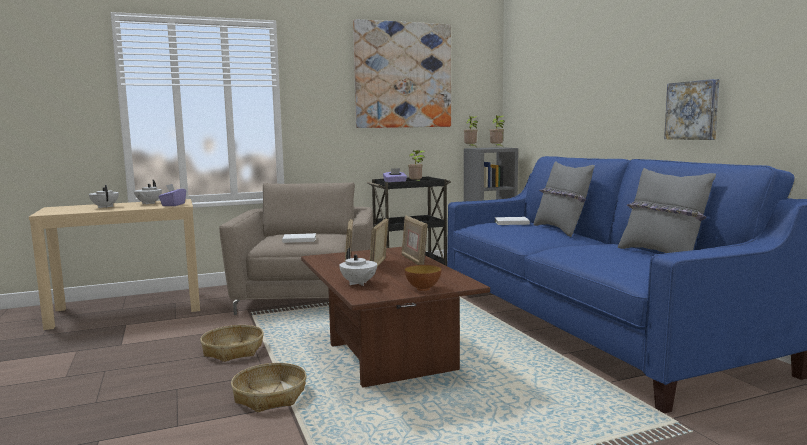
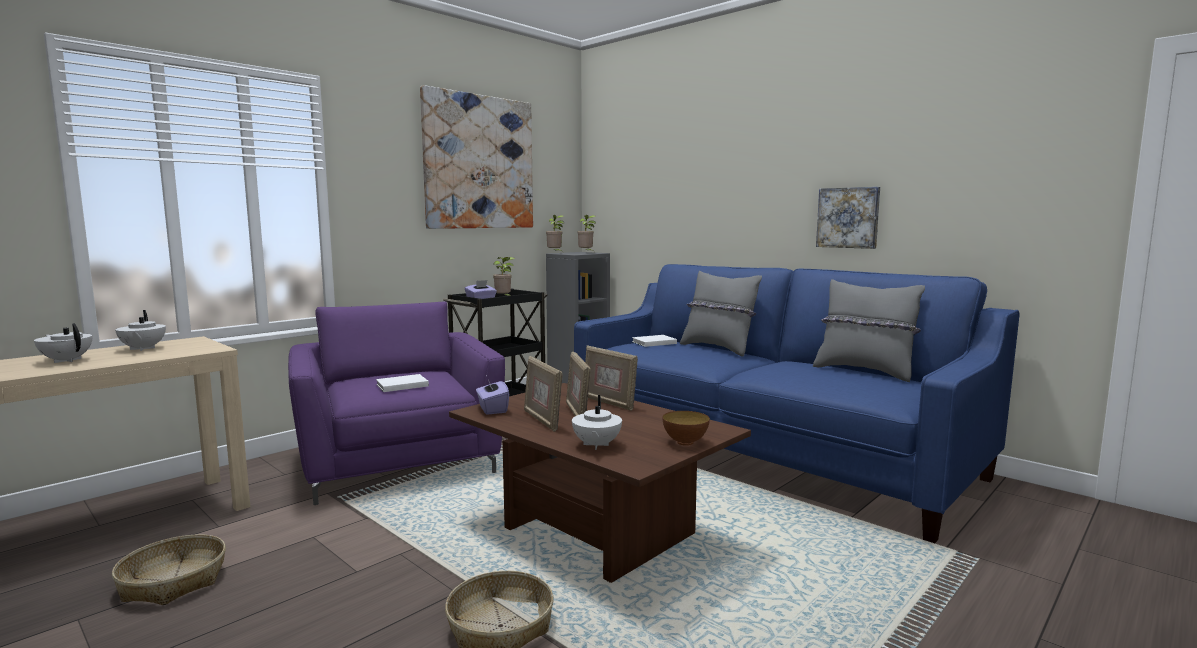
camera: 25 degrees left, 0 degrees up
(173, 205) = (196, 349): purple tissue box -> purple tissue box (492, 409)
(233, 351) = (370, 564): basket -> basket (173, 581)
(307, 297) = (399, 462): beige armchair -> purple armchair
(358, 283) = (596, 445): white teapot -> white teapot turned 60 degrees clockwise

